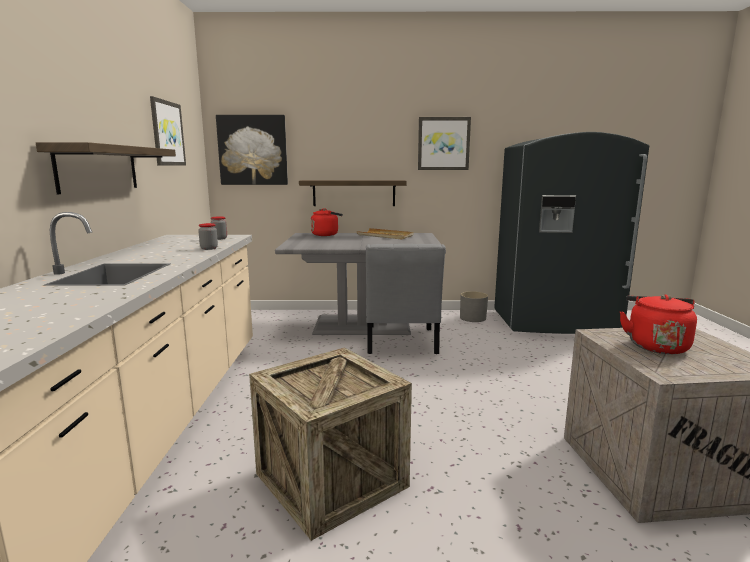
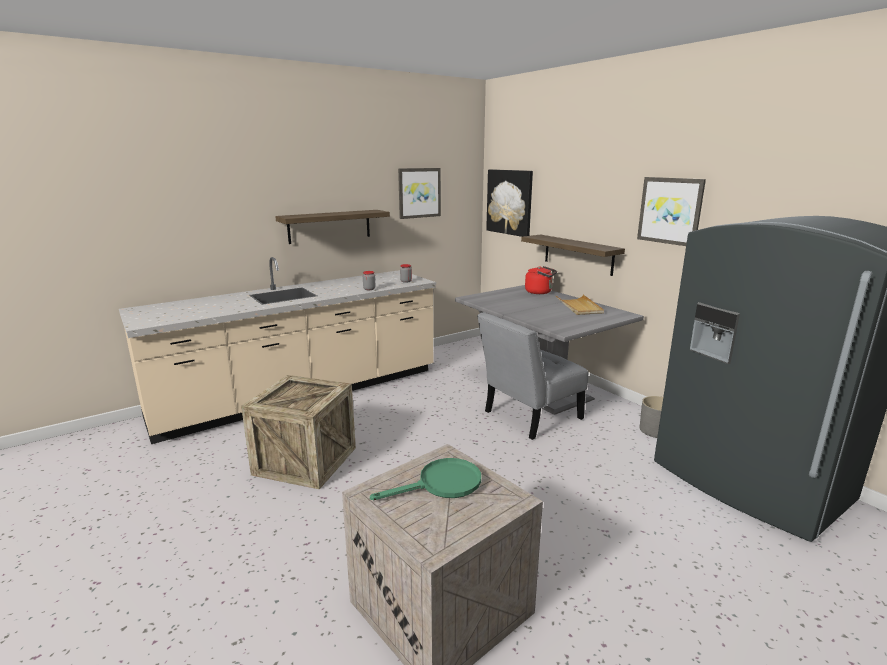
camera: 55 degrees right, 5 degrees up
(655, 345) = (441, 484): red kettle -> green frying pan

